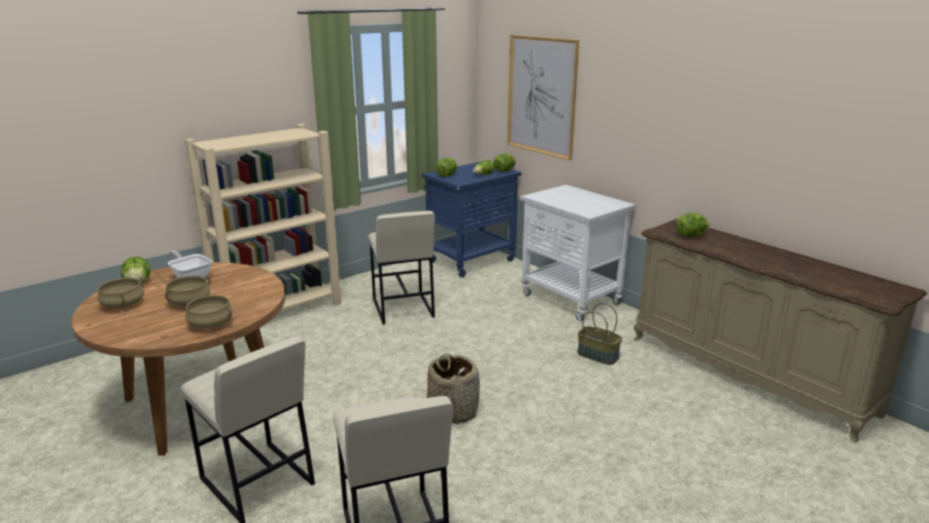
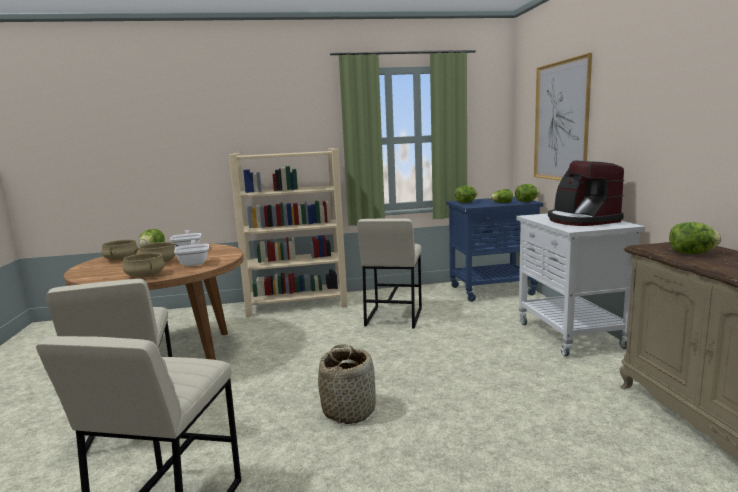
camera: 30 degrees right, 10 degrees down
(238, 296) = (194, 263): none -> frying pan
(582, 200) = (581, 220): none -> coffee machine
(598, 355) = (559, 394): basket -> none

